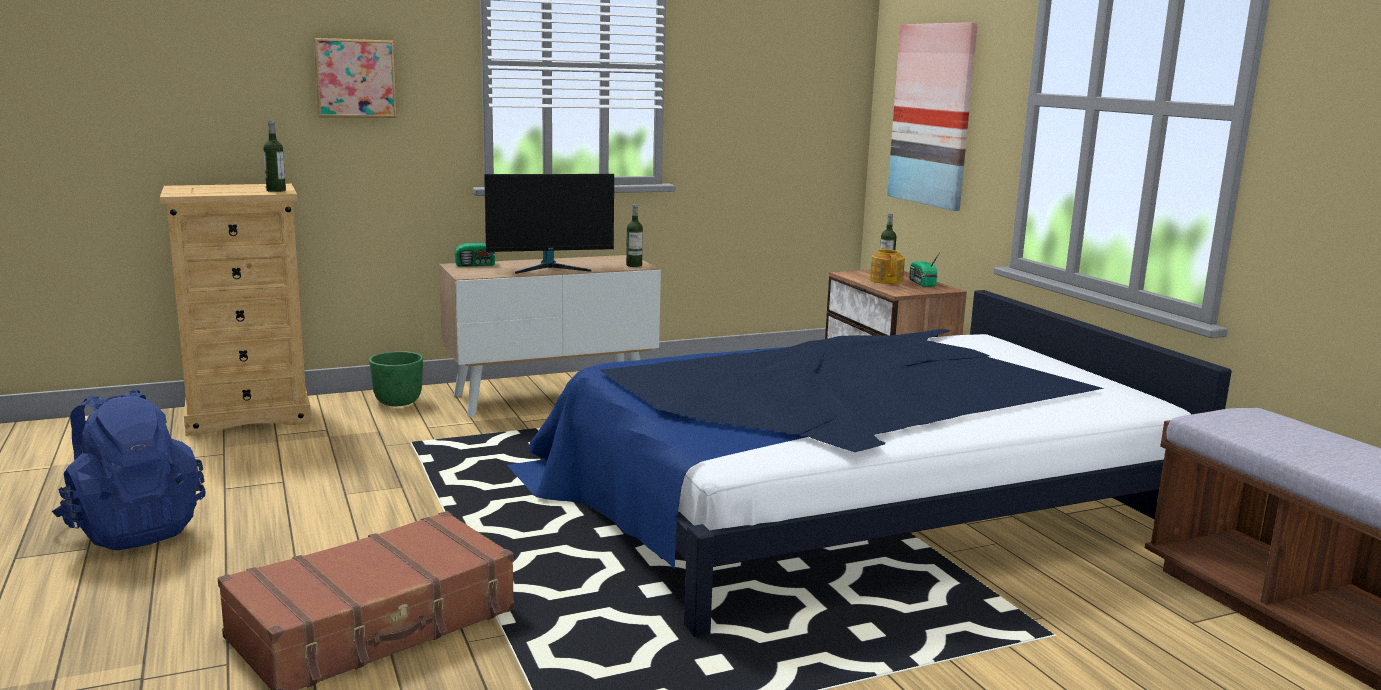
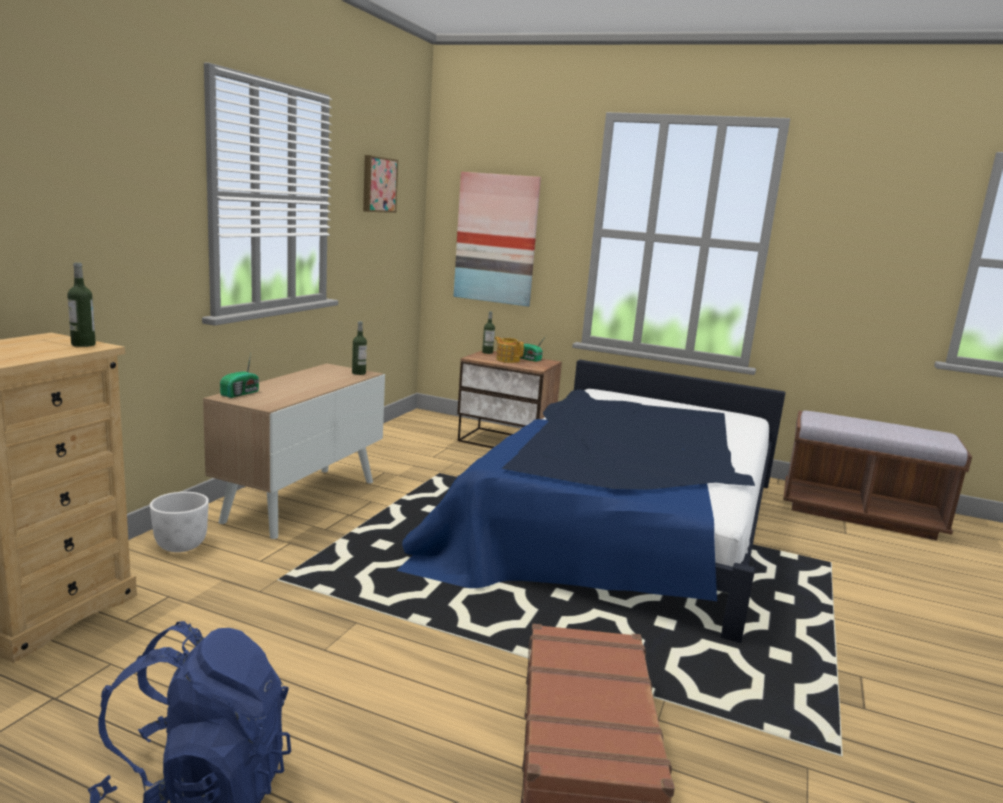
camera: 45 degrees left, 0 degrees up
(355, 78) = (104, 208): picture -> picture (378, 184)
(398, 402) = (181, 545): green planter -> white planter
(550, 268) = (308, 386): monitor -> none

